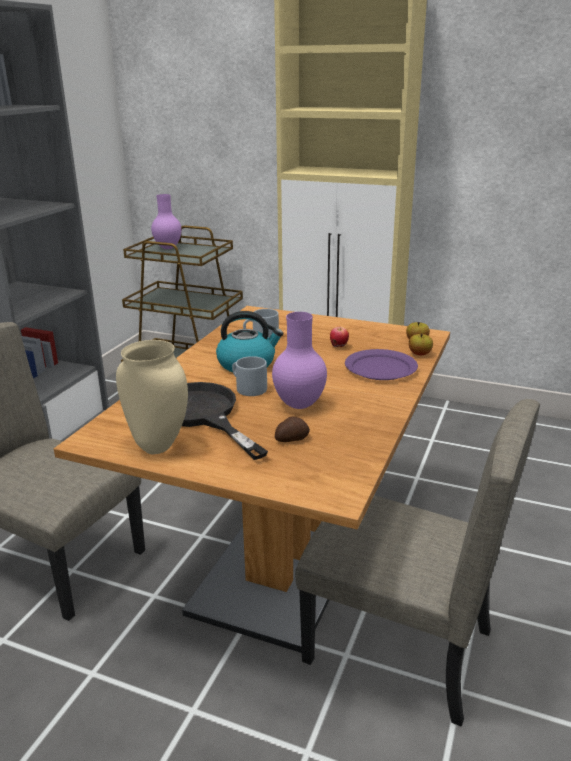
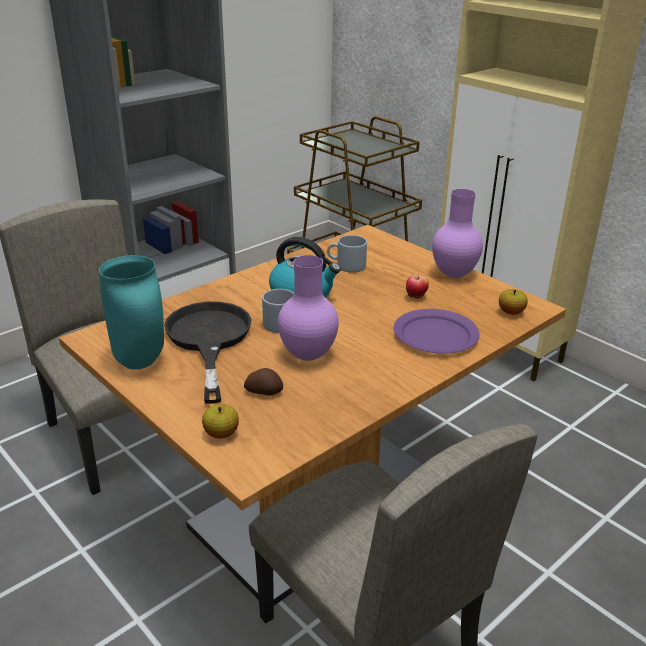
camera: 25 degrees right, 5 degrees up
(159, 446) = (141, 362): beige vase -> turquoise vase
(168, 248) = (351, 139): purple vase -> purple vase (454, 275)
(419, 354) = (498, 329): apple -> apple (221, 434)

